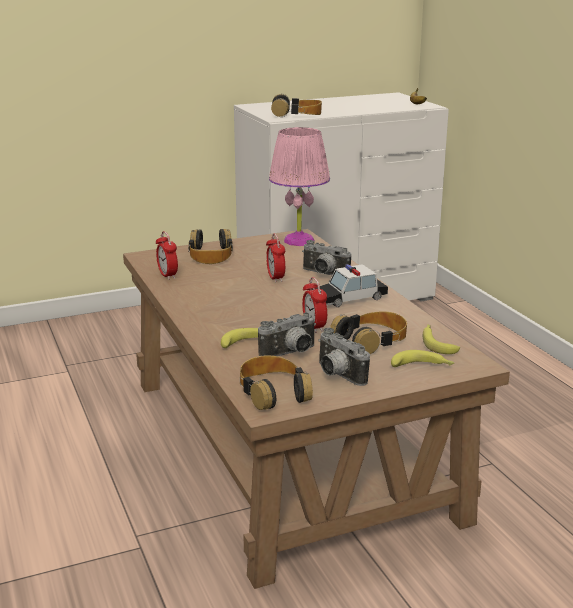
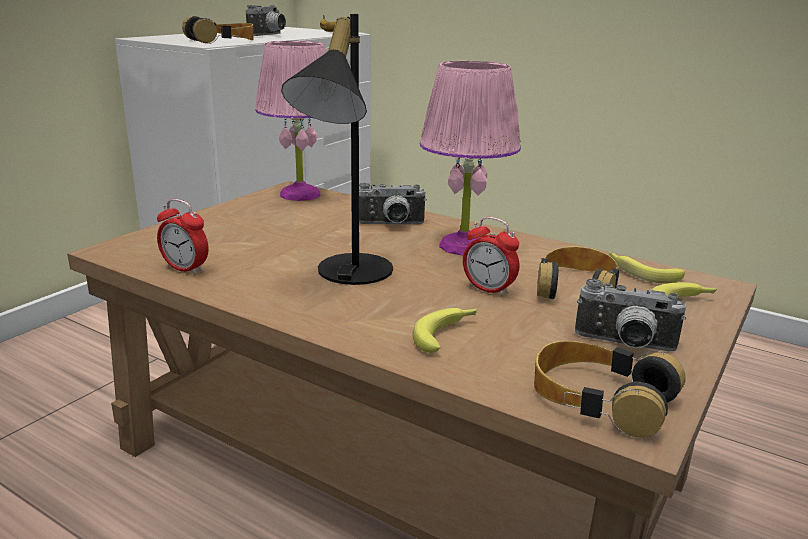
camera: 35 degrees left, 0 degrees up
(211, 254) = (210, 230): headphones -> none
(246, 298) = (345, 274): none -> black table lamp
(275, 278) = (341, 241): alarm clock -> none
(291, 354) = (524, 333): camera -> camera (269, 35)
(347, 298) = (464, 246): toy car -> pink table lamp

